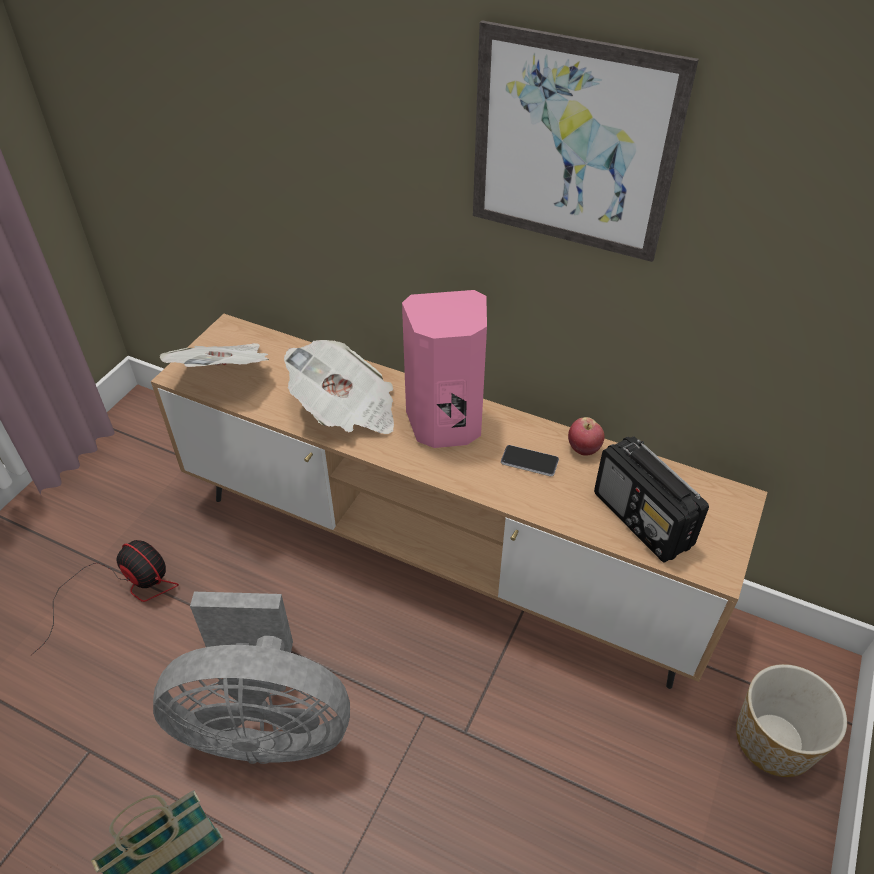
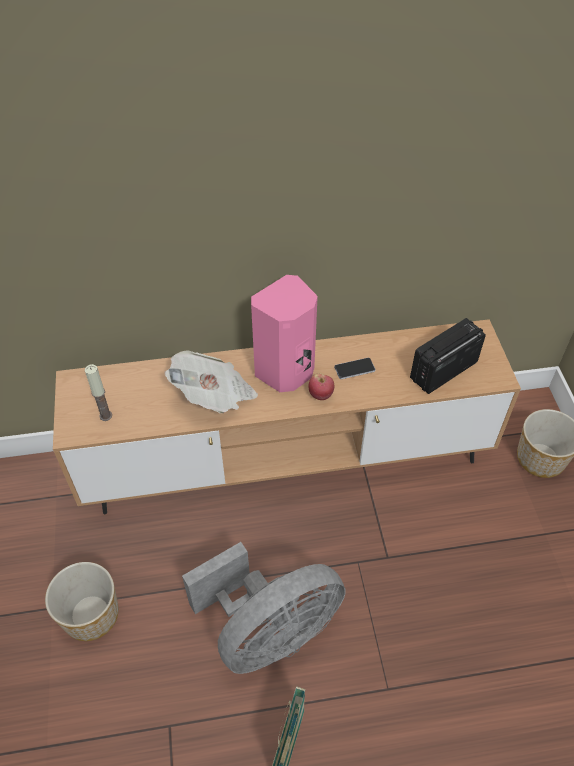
camera: 35 degrees left, 5 degrees up
(123, 589) = (91, 614): fan -> planter
(225, 375) = (105, 416): newspaper -> candle
(572, 146) = (343, 161): picture -> none
(583, 449) = (377, 345): apple -> apple (321, 395)
(642, 520) = (443, 371): radio -> radio turned 120 degrees clockwise

